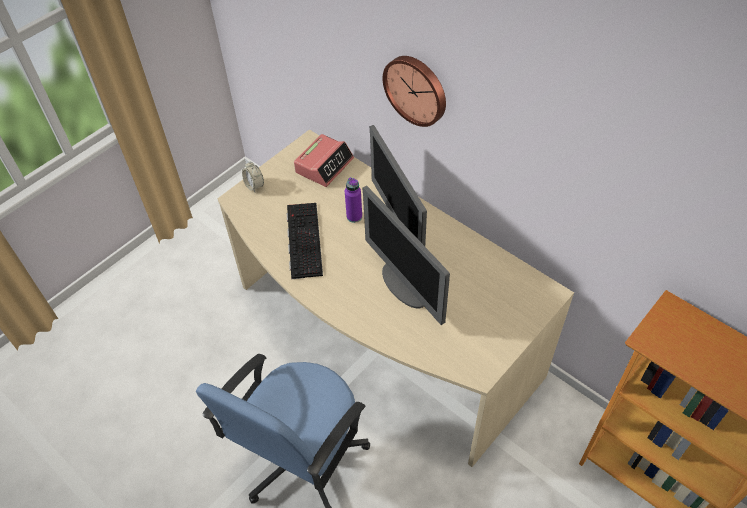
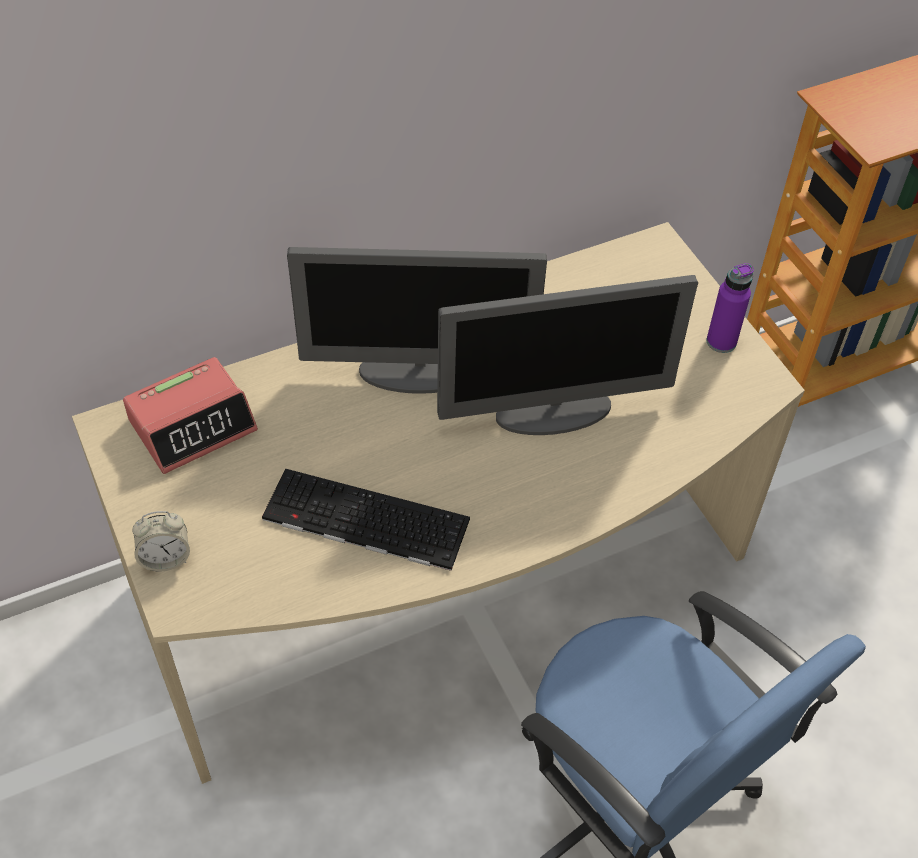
camera: 70 degrees left, 0 degrees up
(324, 165) = (193, 424): alarm clock -> alarm clock turned 90 degrees clockwise
(354, 216) = (356, 424): purple bottle -> purple bottle (721, 341)
(416, 89) = (325, 123): wall clock -> none

